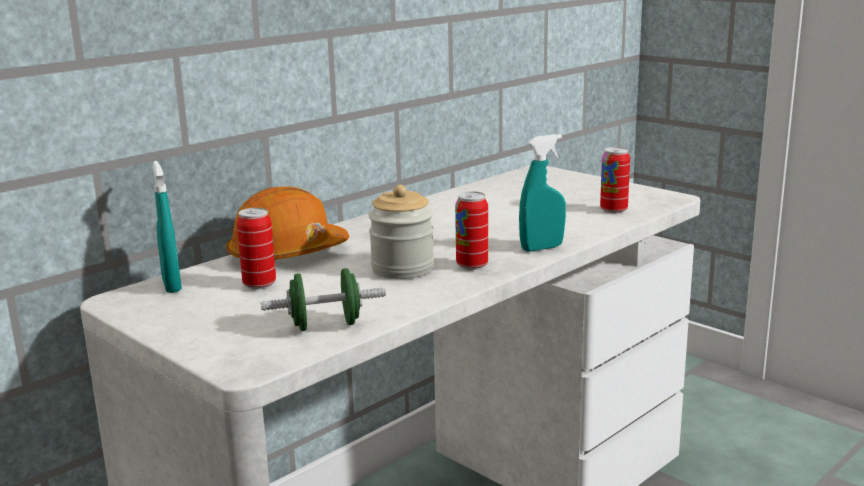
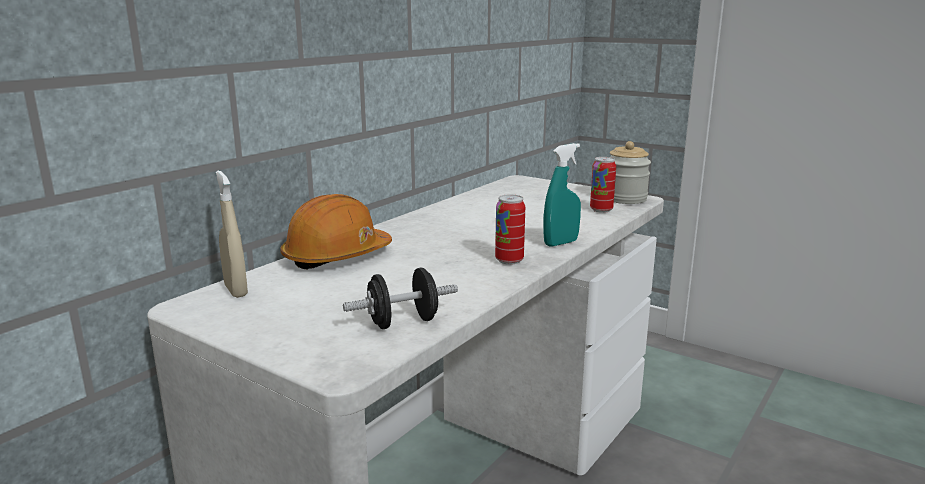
camera: 10 degrees left, 0 degrees up
(172, 285) = (236, 290): turquoise spray bottle -> beige spray bottle
(259, 284) = (322, 286): can -> none
(325, 325) = (403, 322): green dumbbell -> black dumbbell
(402, 268) = (448, 265): jar -> jar (625, 199)

